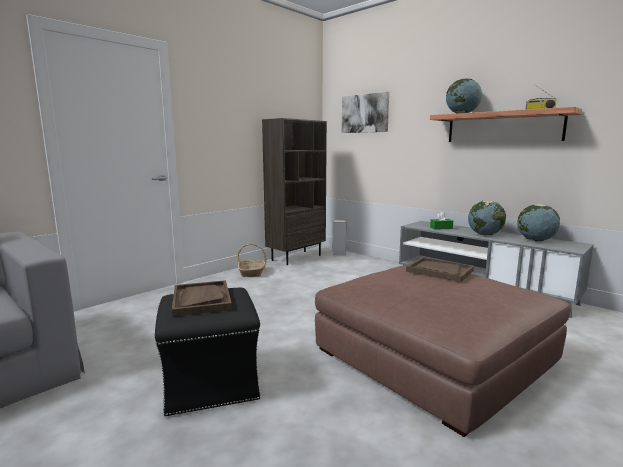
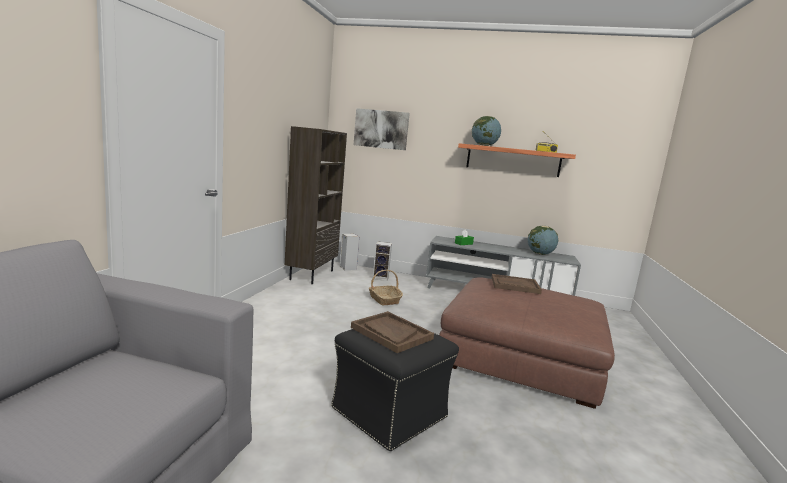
camera: 30 degrees left, 0 degrees up
(253, 272) = (286, 295): basket -> basket (384, 299)
(361, 264) = (381, 278): none -> speaker
(485, 234) = (502, 249): globe -> none

